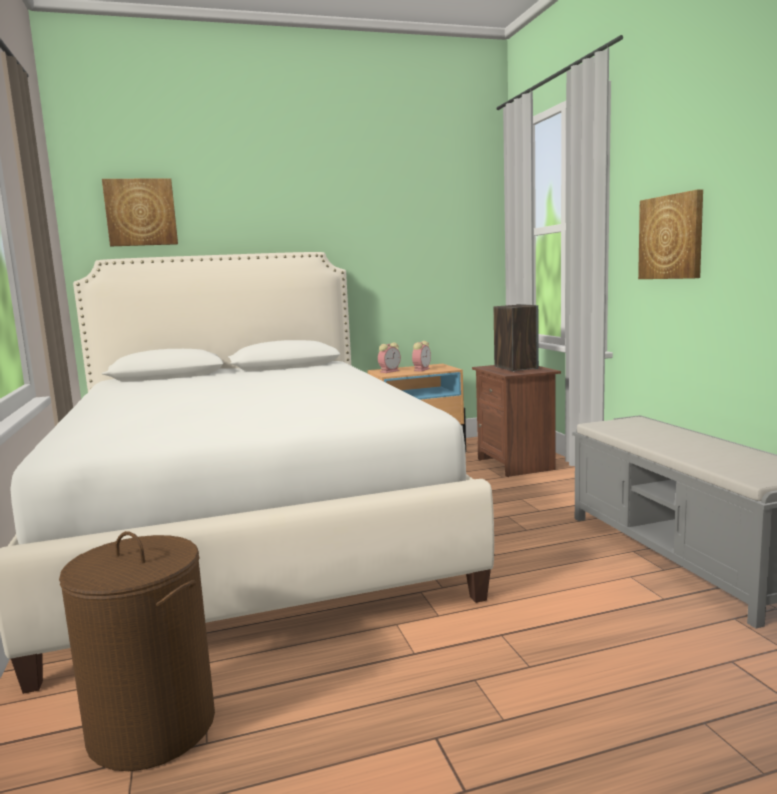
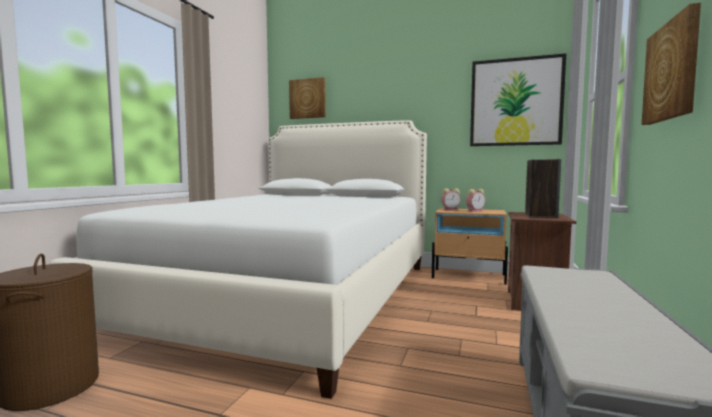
camera: 35 degrees right, 5 degrees down
(444, 229) = (515, 102): none -> picture

